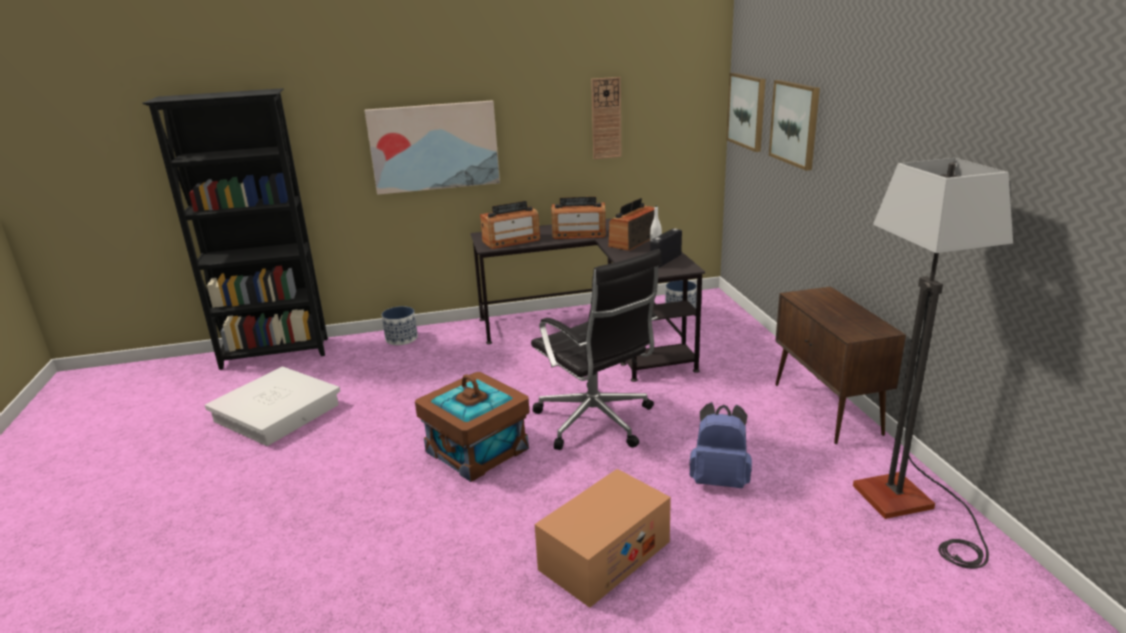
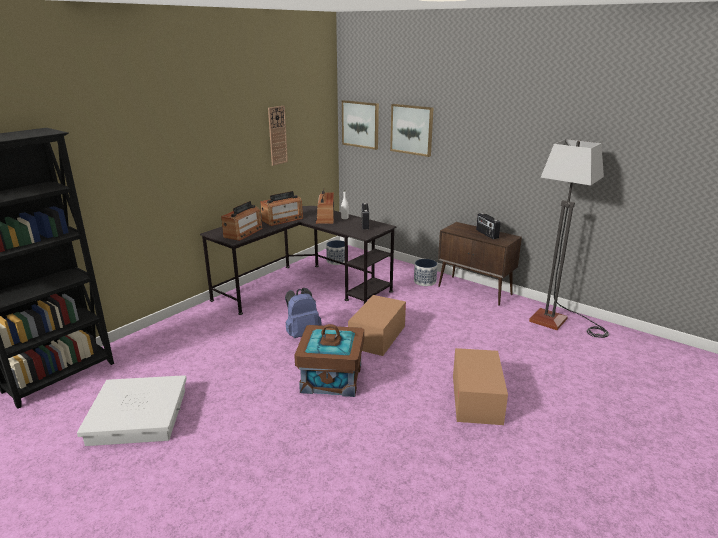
camera: 40 degrees left, 0 degrees up
(401, 338) = (165, 331): planter -> planter (424, 281)
(434, 147) = (170, 168): picture -> none
(596, 422) = (377, 336): black office chair -> cardboard box
(719, 479) = (475, 341): blue backpack -> blue backpack (302, 333)
(846, 316) = (486, 234): none -> radio

